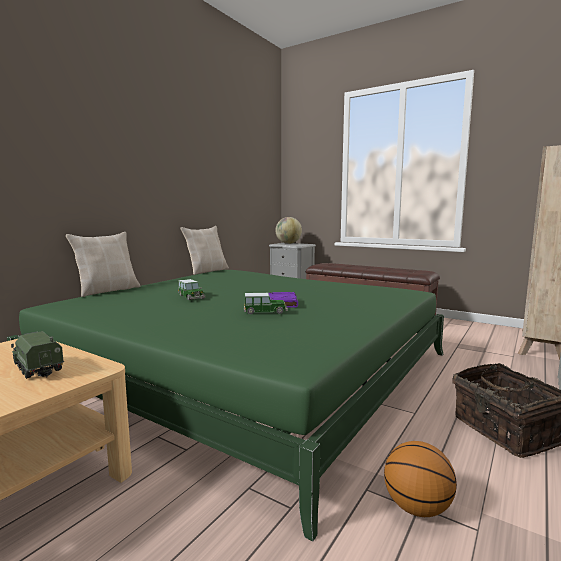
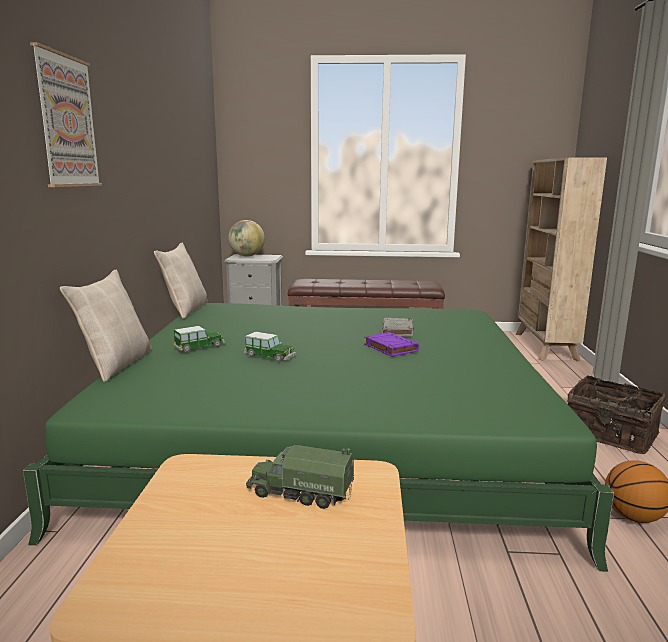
camera: 30 degrees left, 5 degrees up
(91, 136) = (66, 122): none -> picture
(265, 312) = (400, 363): toy car -> toy car (199, 347)
(317, 295) = (397, 331): none -> grey book

